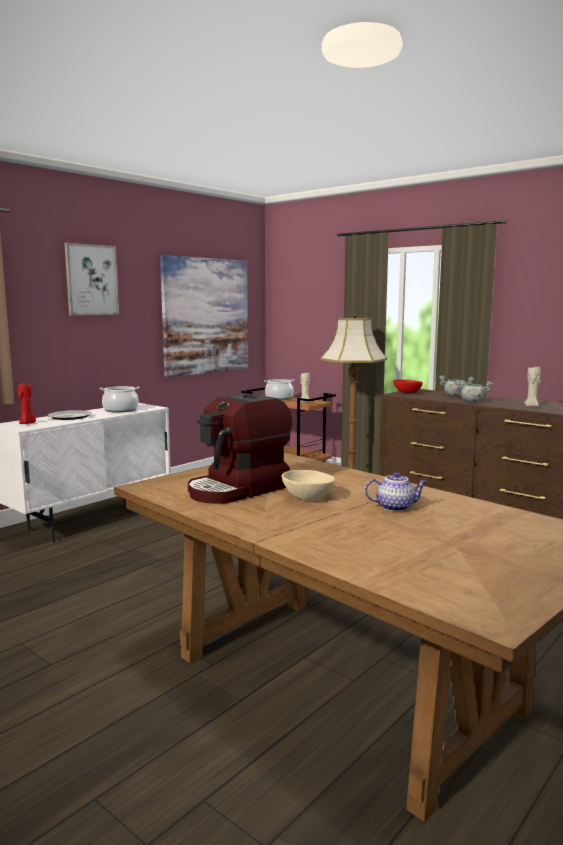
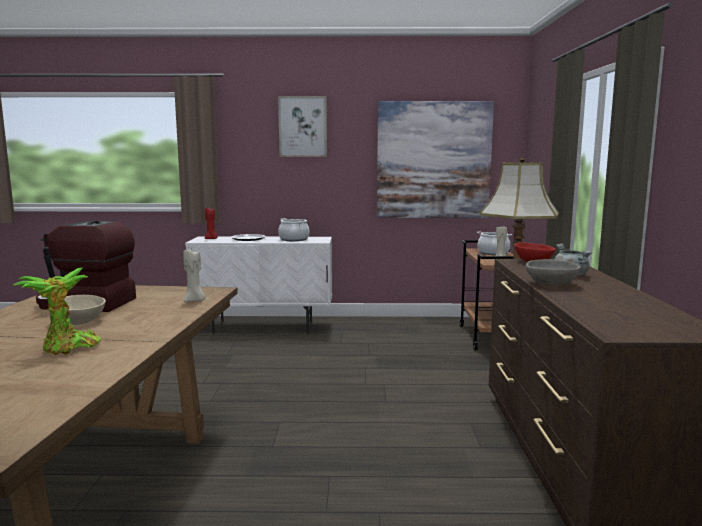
camera: 50 degrees right, 0 degrees up
(395, 507) = (67, 348): teapot -> potted plant
(472, 401) = (550, 284): grey cooking pot -> grey bowl
(532, 406) = (603, 305): beige candle -> beige candle (195, 301)

